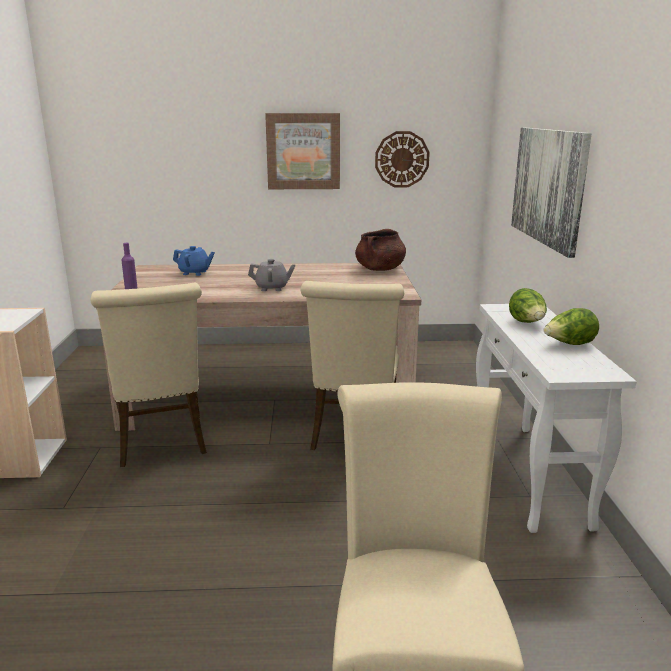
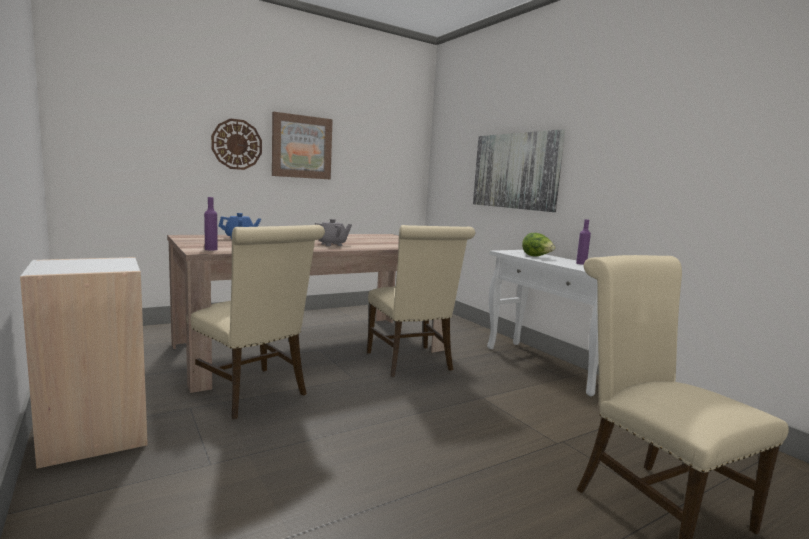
camera: 30 degrees left, 10 degrees down
(380, 269) = (388, 236): brown cooking pot -> none
(402, 159) = (374, 160): wall clock -> wall clock (237, 144)
(569, 345) = (581, 263): lettuce -> purple bottle

